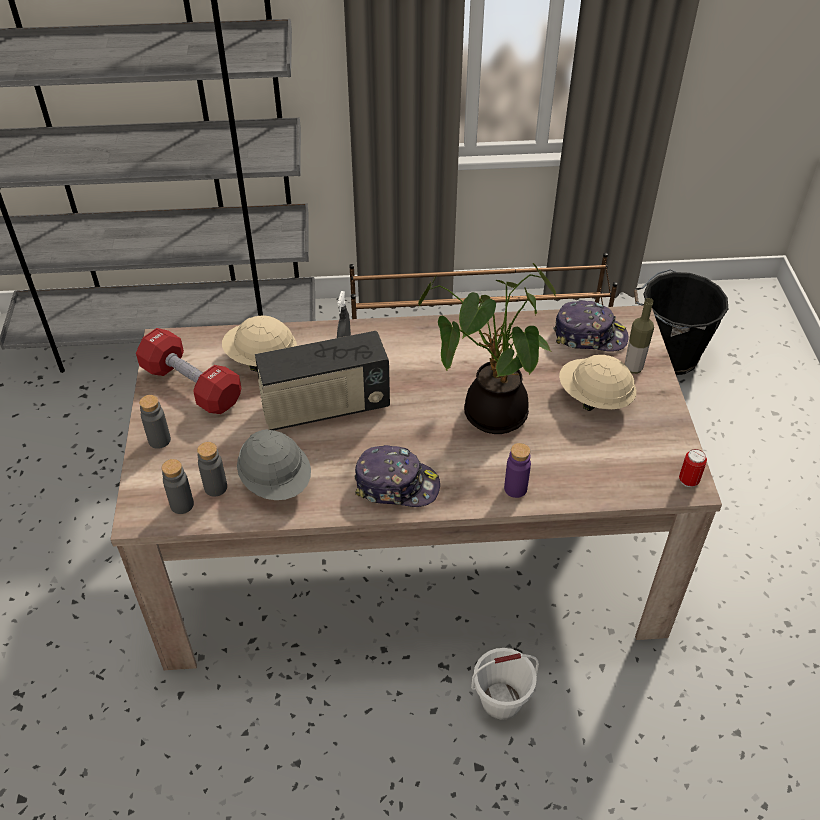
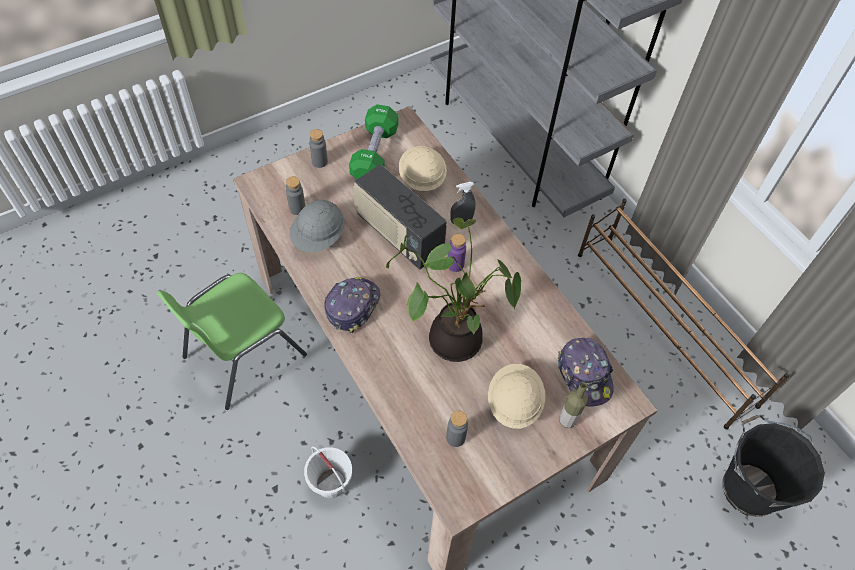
camera: 60 degrees right, 10 degrees up
(182, 504) = (275, 198): grey bottle -> grey bottle (455, 438)
(191, 385) = (374, 154): red dumbbell -> green dumbbell
(267, 738) = (242, 355): none -> green chair
(396, 485) = (352, 306): cap -> cap turned 135 degrees counterclockwise
(515, 488) = (388, 381): purple bottle -> purple bottle (455, 265)
(688, 480) = (463, 502): can -> none

